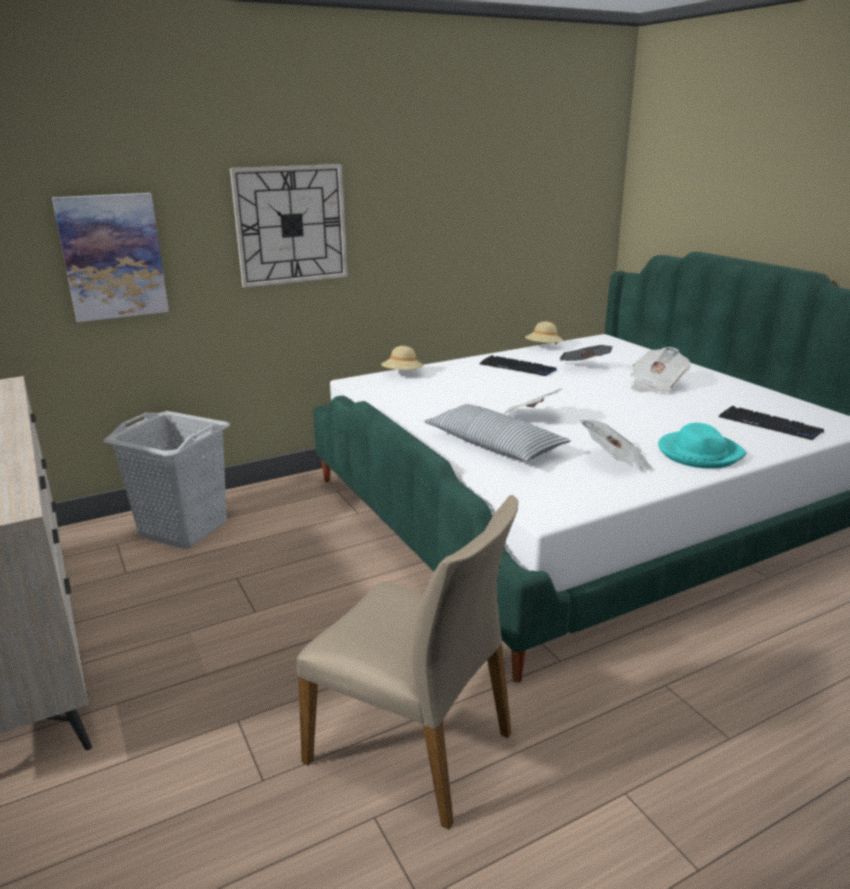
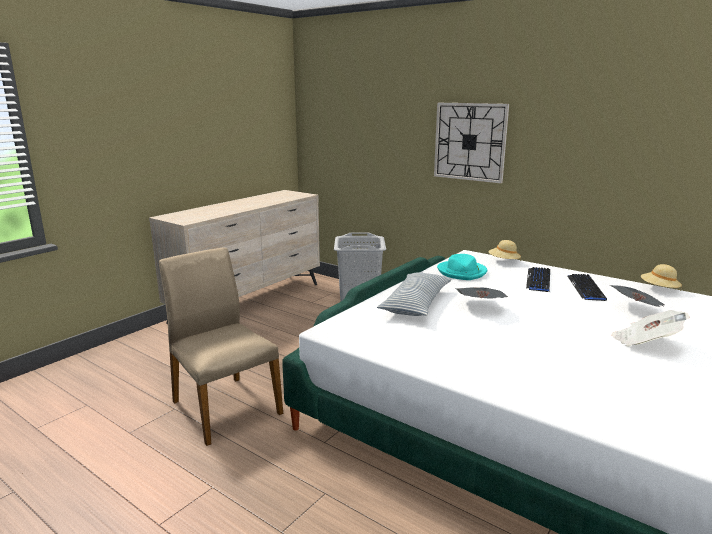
camera: 65 degrees right, 5 degrees down
(113, 257) = (376, 146): picture -> none
(412, 746) = (224, 407): beige chair -> beige chair turned 135 degrees clockwise
(616, 463) = (432, 343): newspaper -> none
(699, 453) = (495, 374): turquoise hat -> turquoise hat (462, 272)
(769, 425) = (628, 407): keyboard -> keyboard (538, 280)

